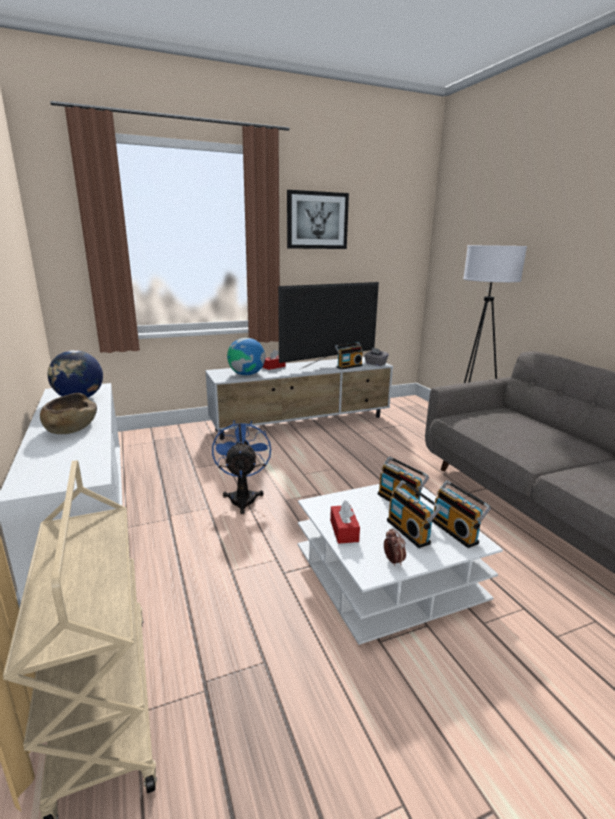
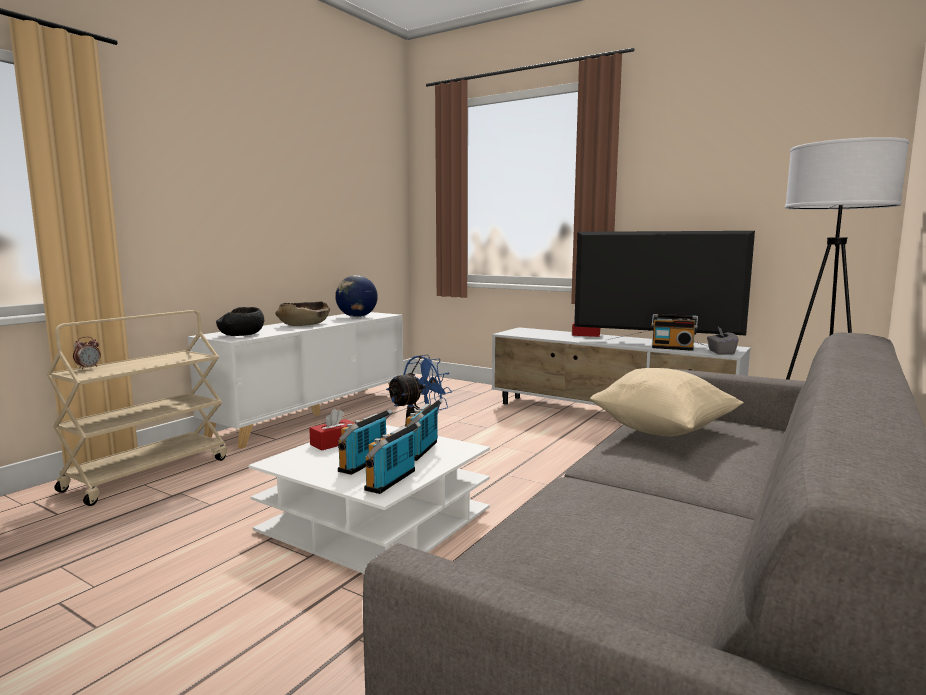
camera: 55 degrees right, 10 degrees down
(68, 468) = (242, 334): none -> black bowl
(246, 374) = (539, 334): globe -> none
(317, 220) = (680, 152): picture -> none
(393, 561) = (303, 466): alarm clock -> alarm clock (88, 368)
(500, 428) = (664, 432): none -> beige pillow

